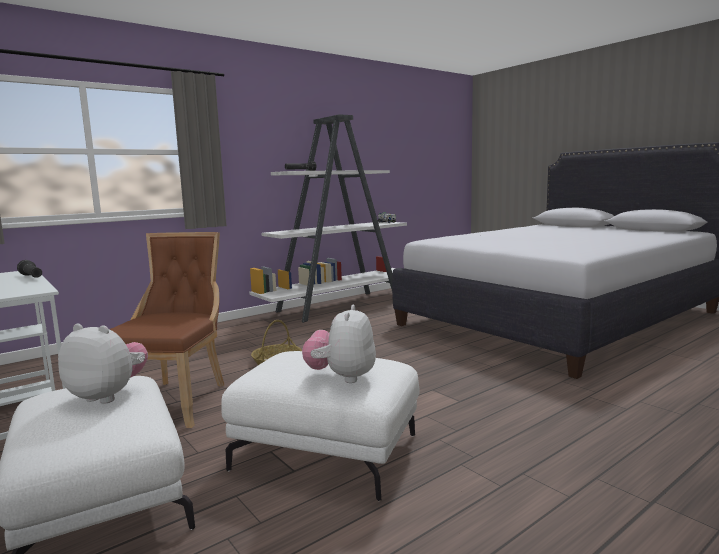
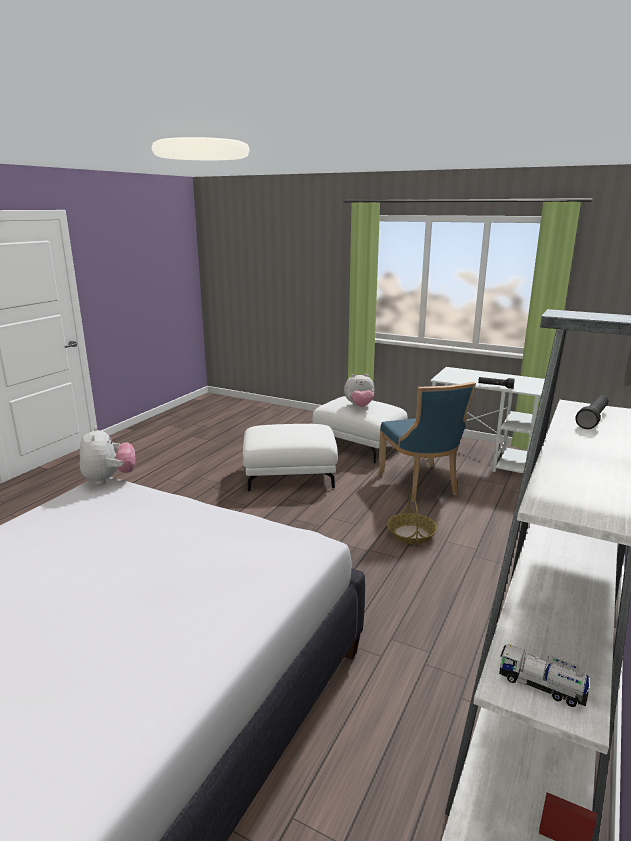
camera: 155 degrees right, 10 degrees up
(174, 401) = (420, 484): brown chair -> blue chair
(342, 377) = (273, 427): plush toy -> plush toy (109, 479)

